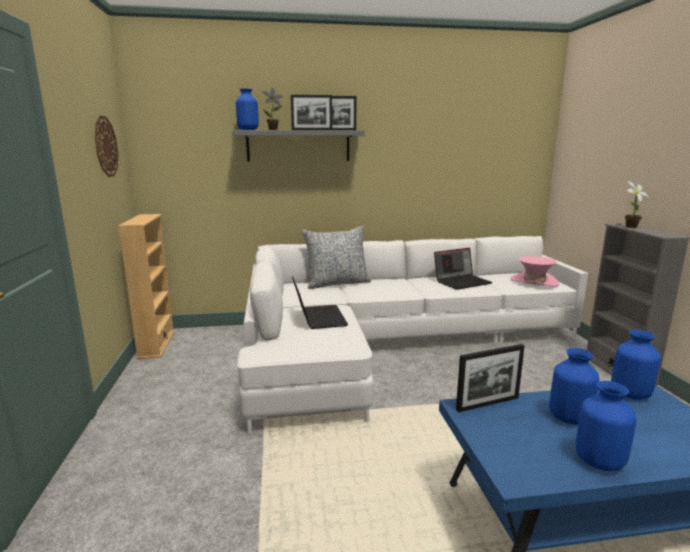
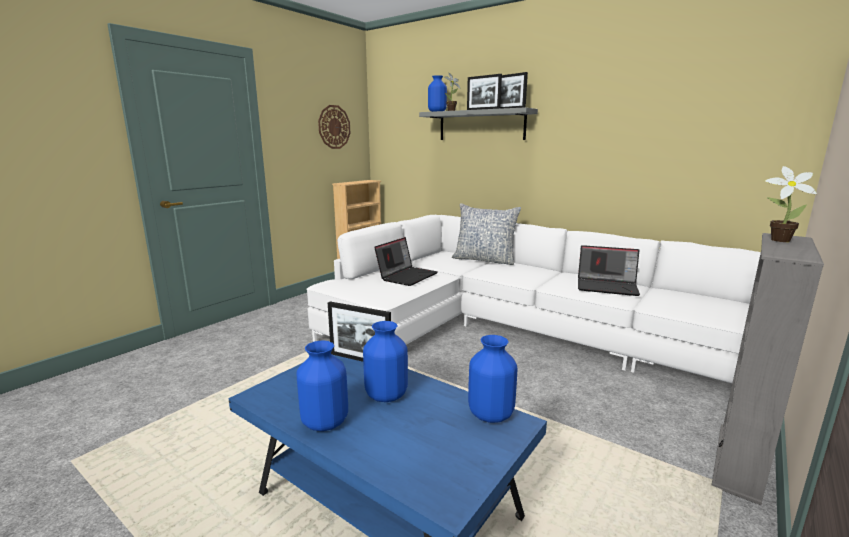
camera: 45 degrees right, 0 degrees up
(534, 281) = (708, 309): pink hat -> none

